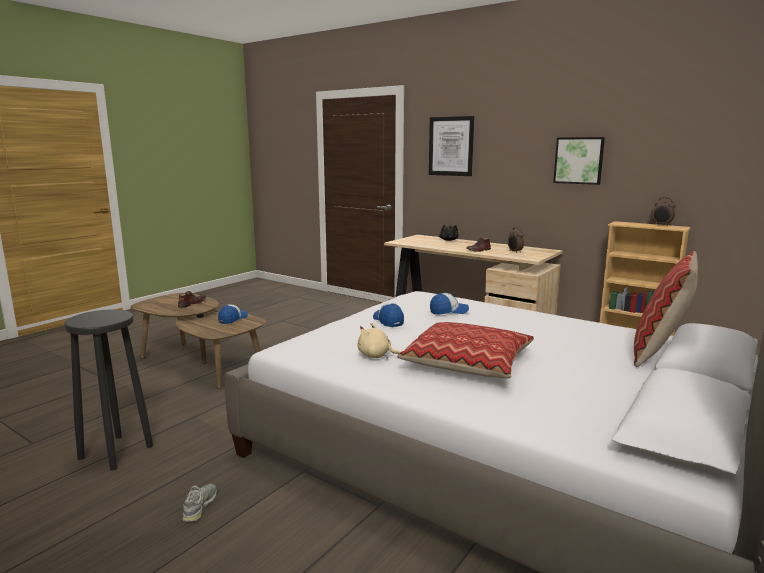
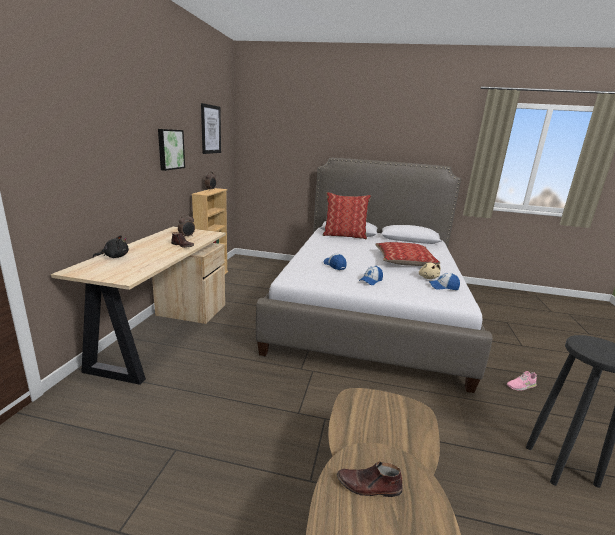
camera: 115 degrees left, 5 degrees up
(200, 506) = (521, 385): grey shoe -> pink shoe
(233, 319) = (362, 421): cap -> cap (443, 287)
(451, 146) = (70, 135): picture -> picture (210, 129)

